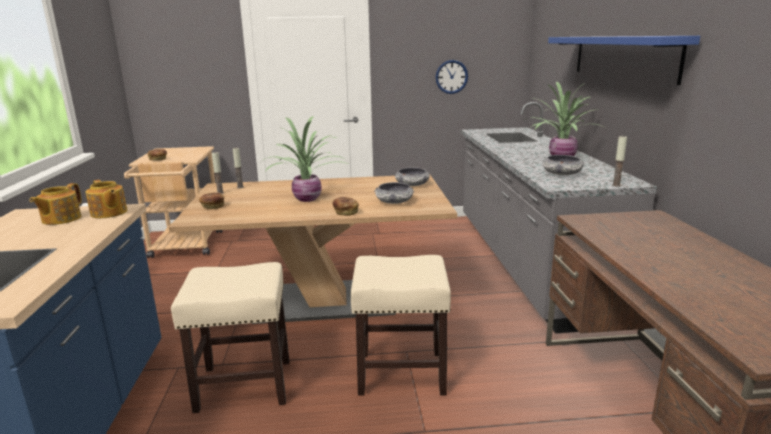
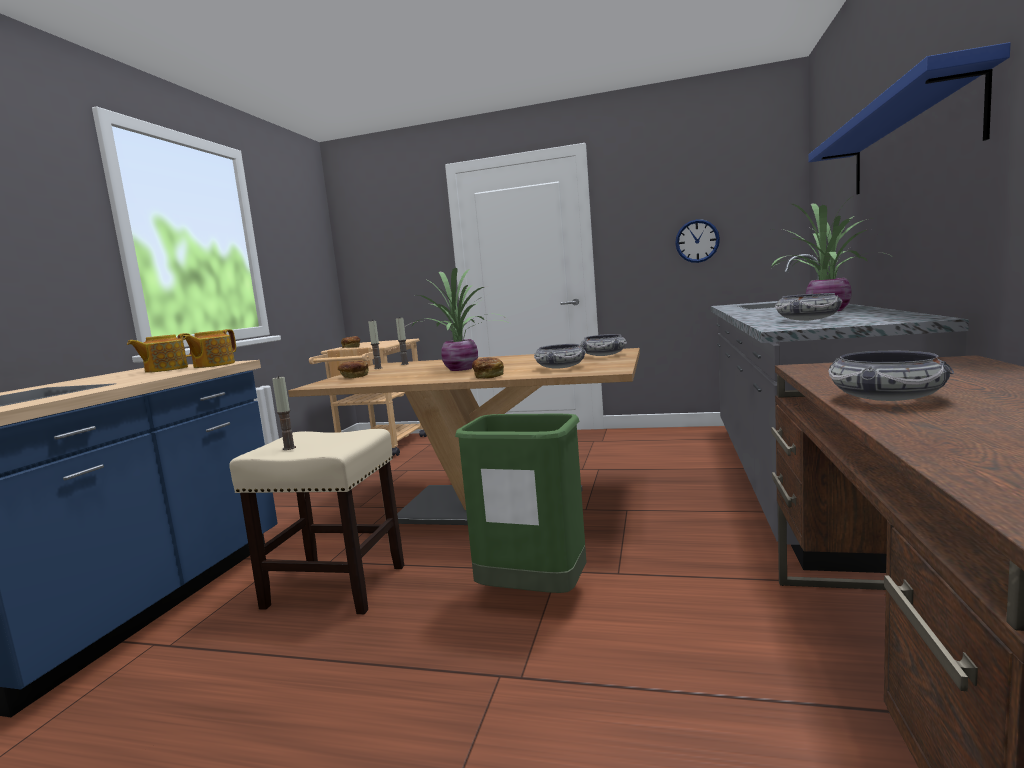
camera: 20 degrees right, 10 degrees down
(109, 213) = (213, 365): teapot -> teapot turned 45 degrees clockwise
(400, 373) = (532, 596): beige stool -> green trash can
(616, 185) = (890, 322): candle -> candle (289, 448)
(644, 258) = (886, 398): none -> bowl

